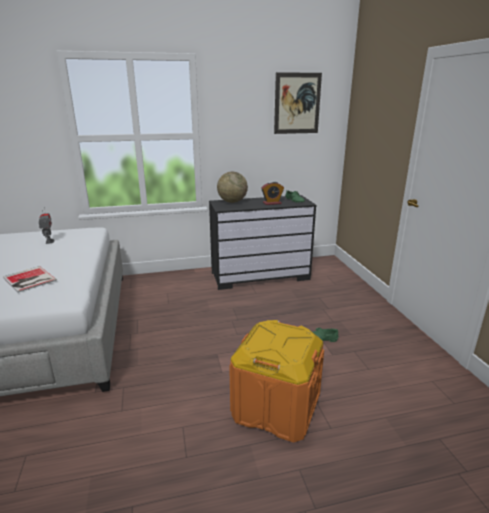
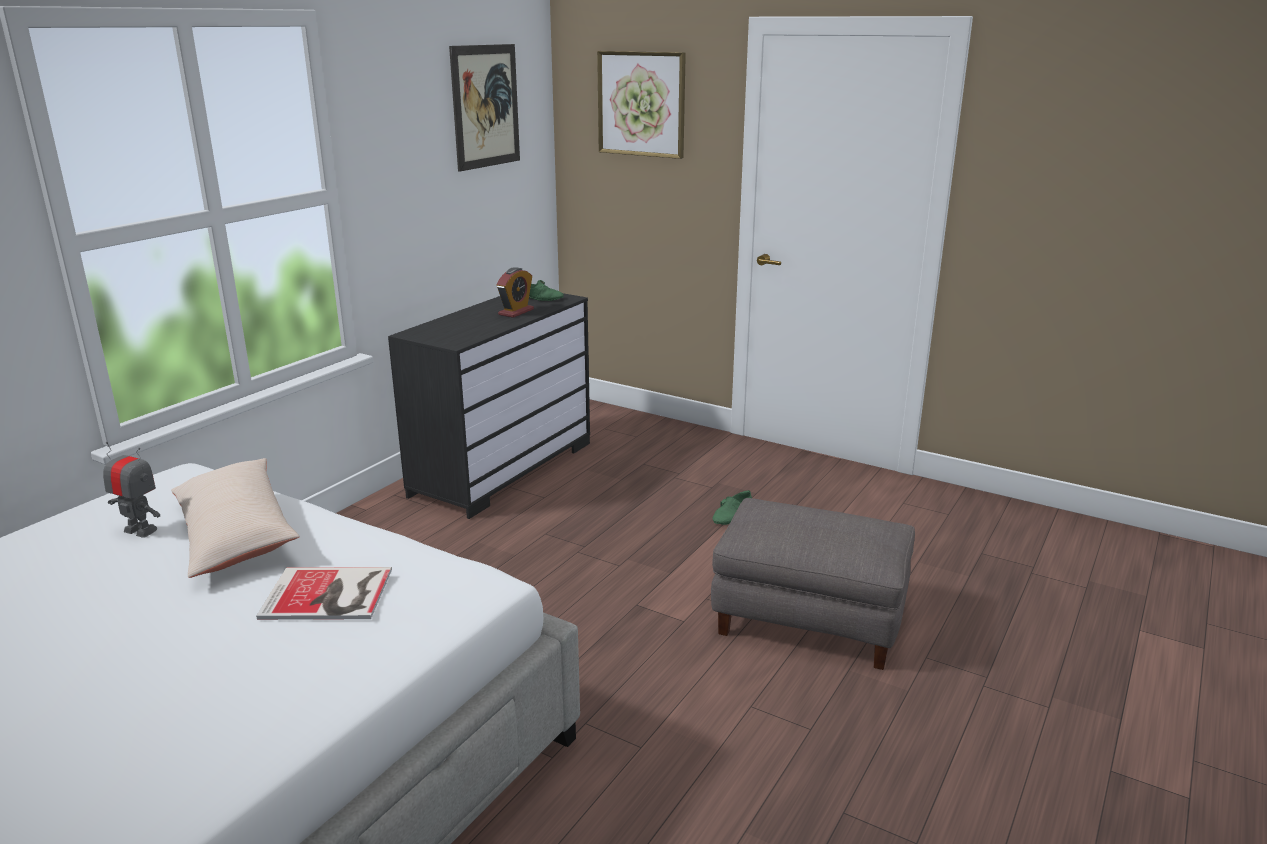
camera: 45 degrees left, 0 degrees up
(61, 251) = (235, 533): none -> beige pillow
(232, 202) = (441, 327): globe -> none
(276, 407) = (810, 617): orange storage box -> grey ottoman
(378, 105) = (641, 104): none -> picture

